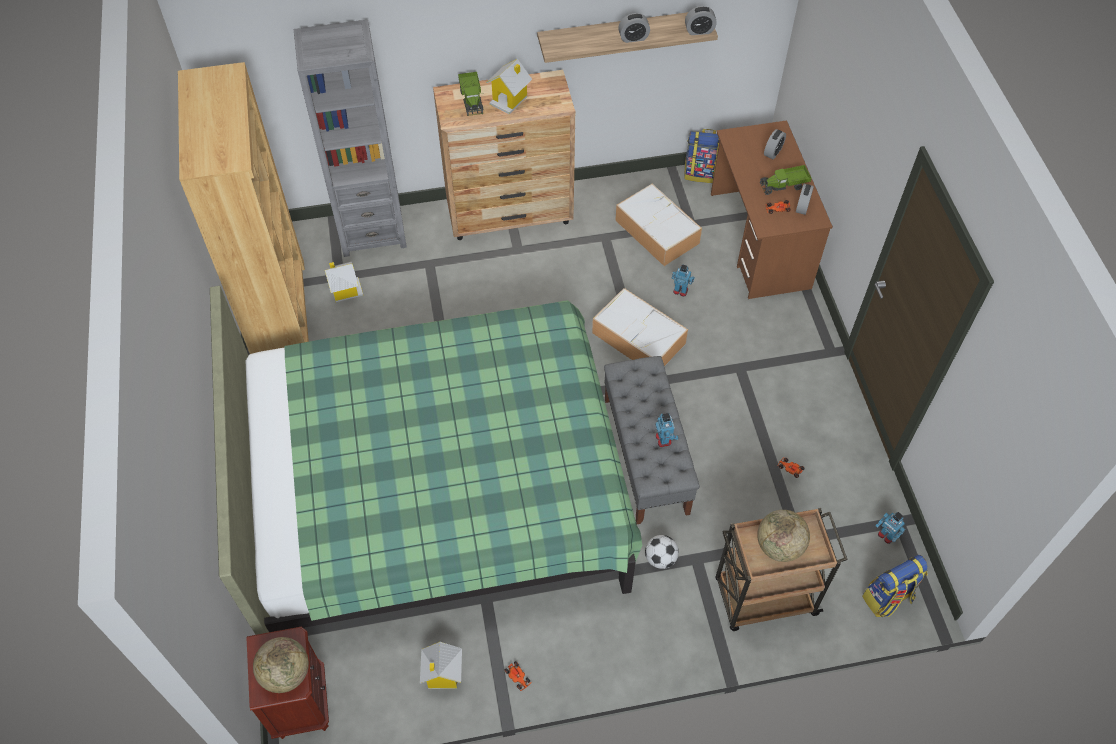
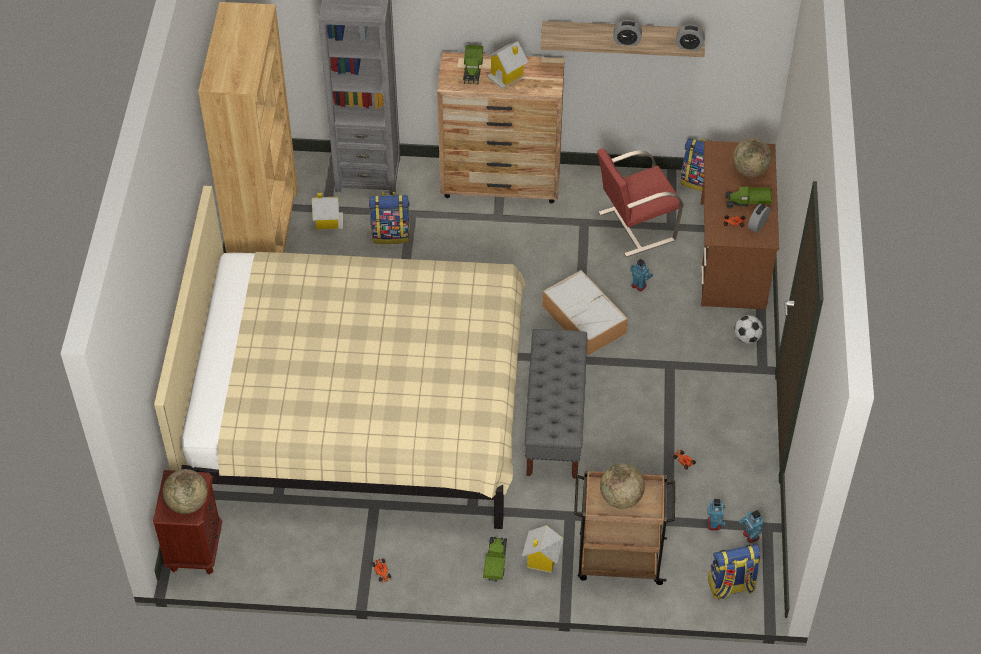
camera: 15 degrees right, 5 degrees down
(415, 290) = (391, 234): none -> backpack
(436, 490) = (358, 409): green bed -> beige bed
(442, 673) = (319, 554): toy house -> toy house (541, 559)
(636, 634) = (495, 562): none -> toy truck
(656, 231) = (635, 226): storage box -> red chair
(660, 558) = (537, 508): football -> football (747, 338)
(664, 439) = (563, 401): toy robot -> toy robot (714, 524)
(773, 152) = (750, 170): alarm clock -> globe

